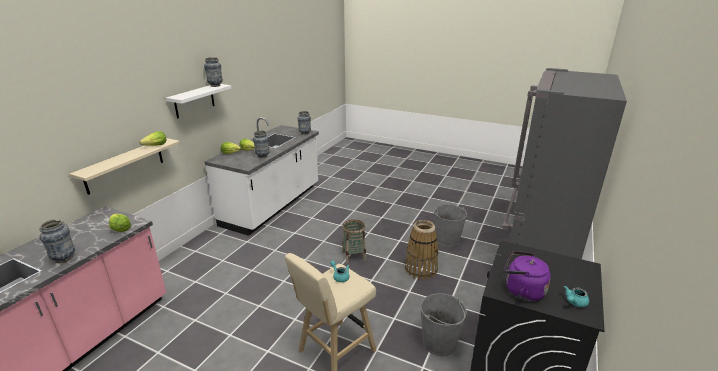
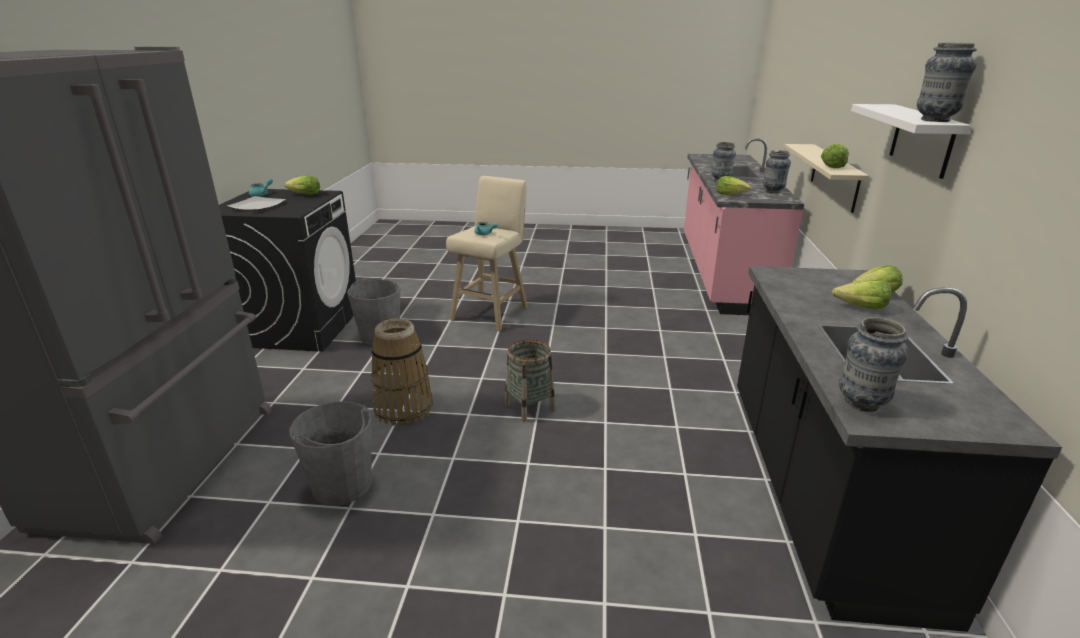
camera: 160 degrees right, 0 degrees up
(262, 156) = (792, 297): vase -> vase (773, 191)
(273, 205) = (820, 489): white counter -> black counter
(521, 290) = (304, 195): purple kettle -> lettuce
(555, 270) = (256, 206): none -> plate

